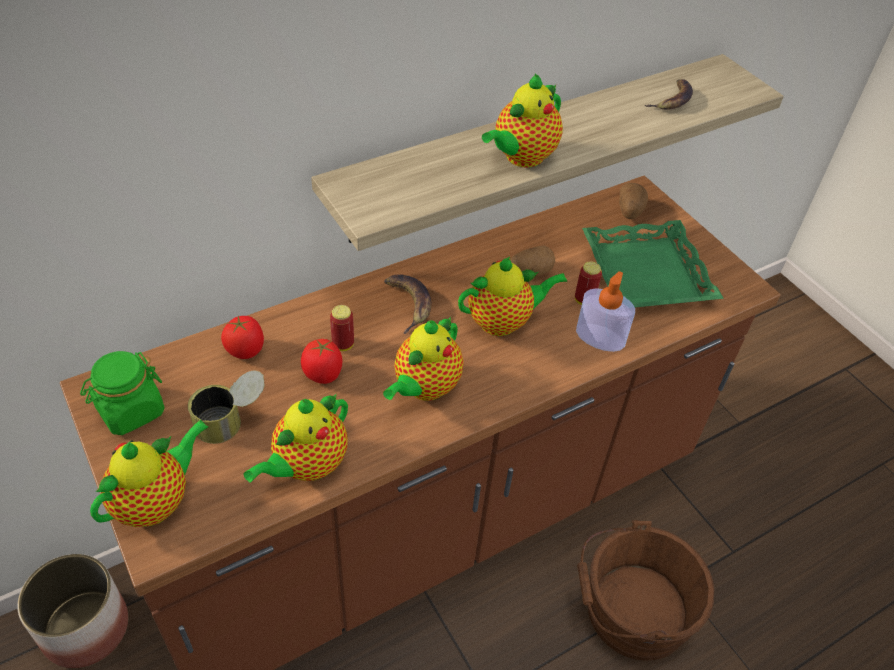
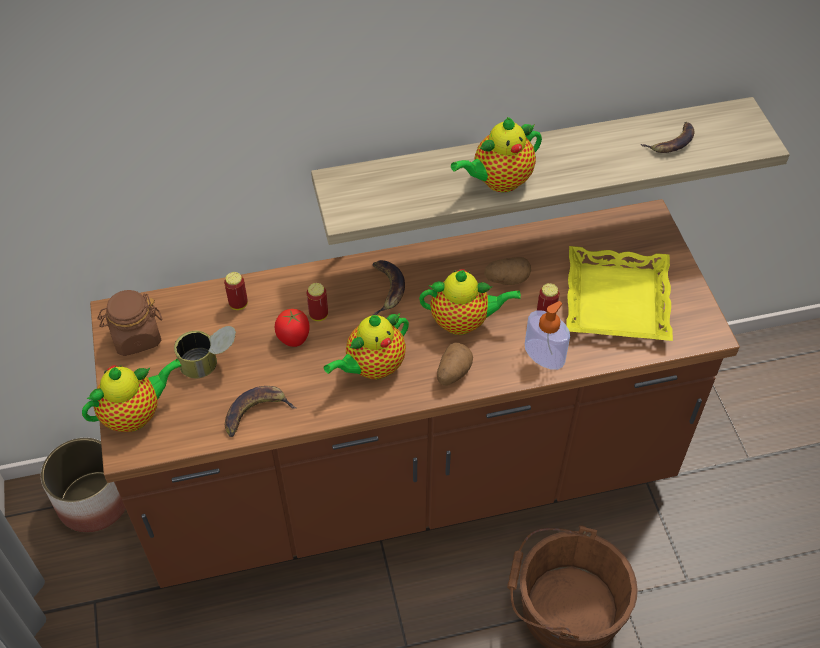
camera: 20 degrees right, 5 degrees up
(130, 411) = (136, 337): green jar -> brown jar
(245, 350) = (238, 304): tomato -> can
(307, 466) = (256, 412): teapot -> banana
(629, 211) = (629, 235): potato -> potato (453, 372)
(648, 273) = (618, 301): green tray -> yellow tray

